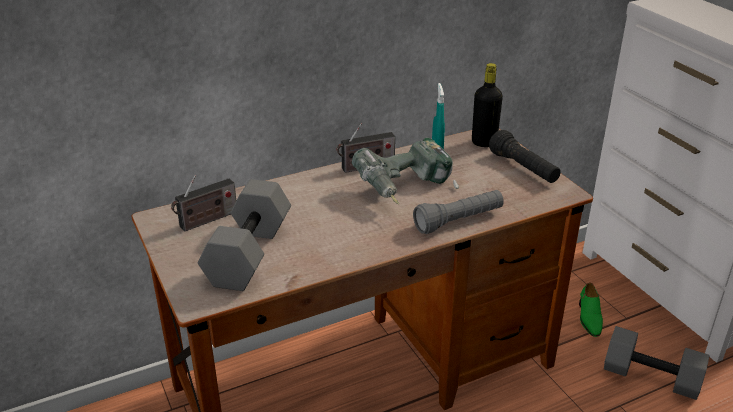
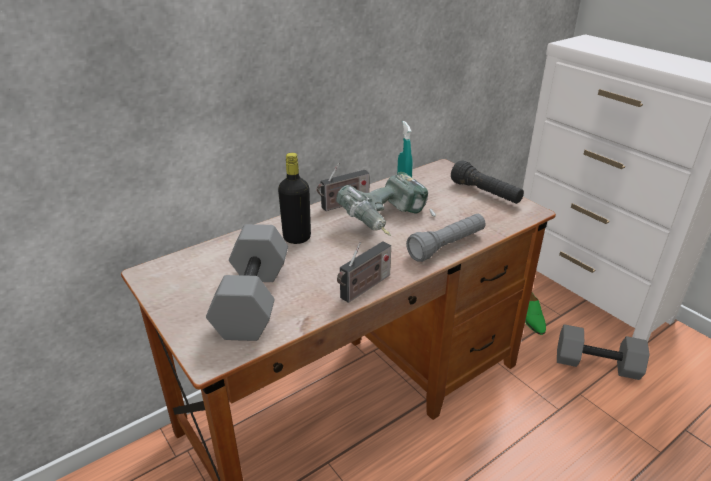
camera: 10 degrees left, 0 degrees up
(206, 221) = (201, 270): radio -> radio (364, 288)
(484, 142) = (442, 174): black bottle -> black bottle (297, 238)

